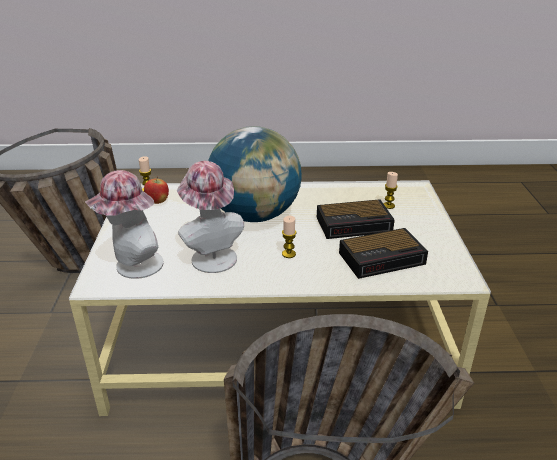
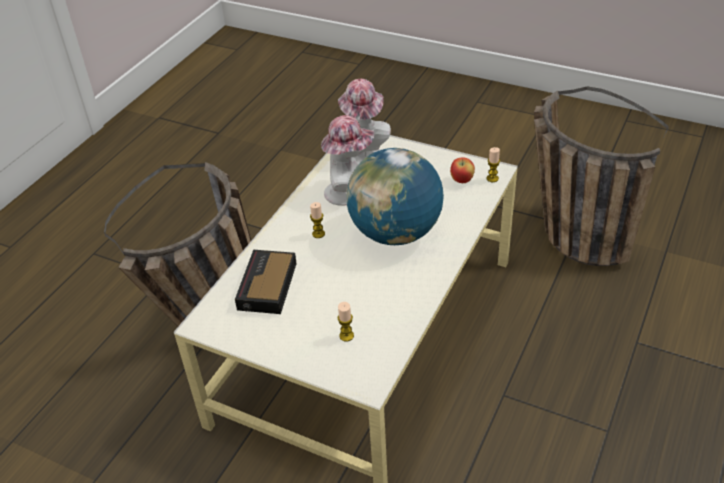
camera: 120 degrees right, 10 degrees up
(355, 224) = (331, 293): alarm clock -> none

